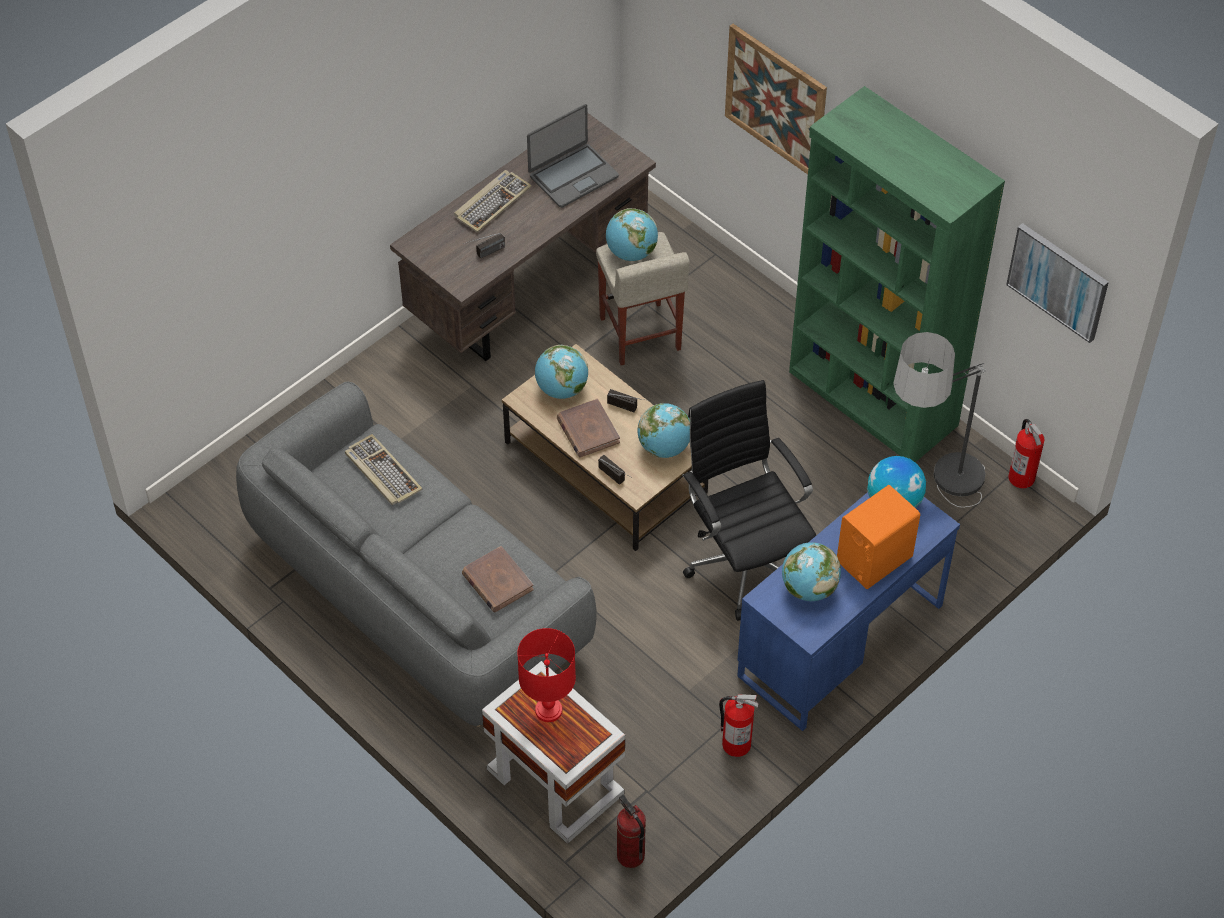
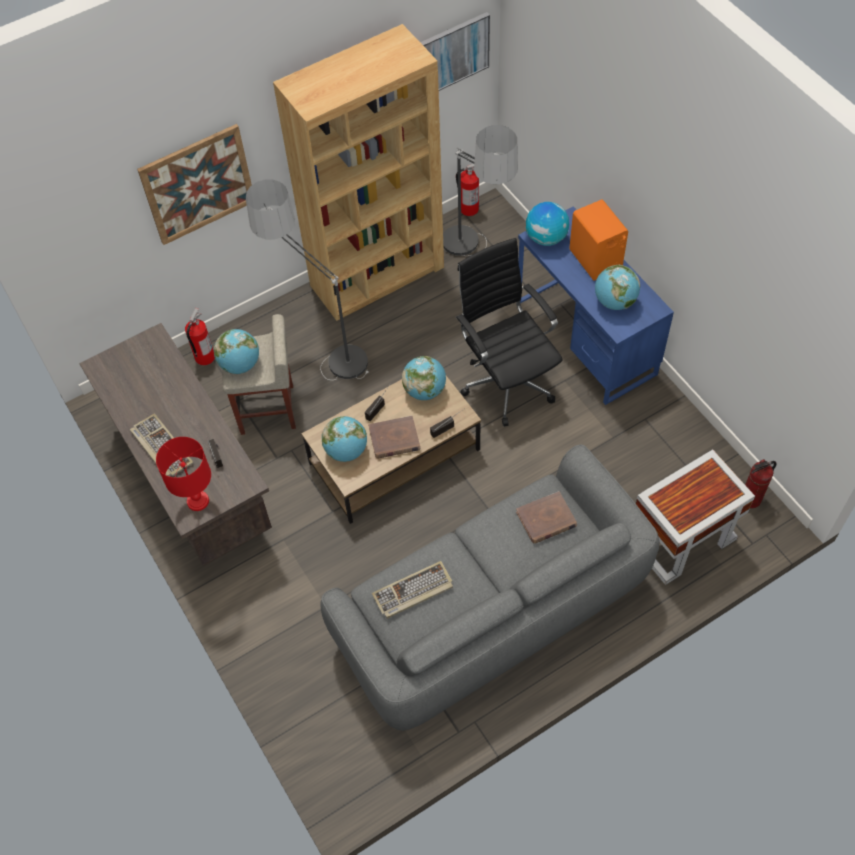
camera: 75 degrees left, 5 degrees up
(548, 710) = (685, 497): red table lamp -> red table lamp (198, 501)
(573, 176) = (153, 382): laptop -> none
(736, 744) = (663, 416): fire extinguisher -> fire extinguisher (204, 357)
(739, 366) = (321, 350): none -> floor lamp
(744, 563) = (506, 382): black office chair -> black office chair turned 75 degrees clockwise
(872, 400) = (378, 276): green bookcase -> brown bookcase

